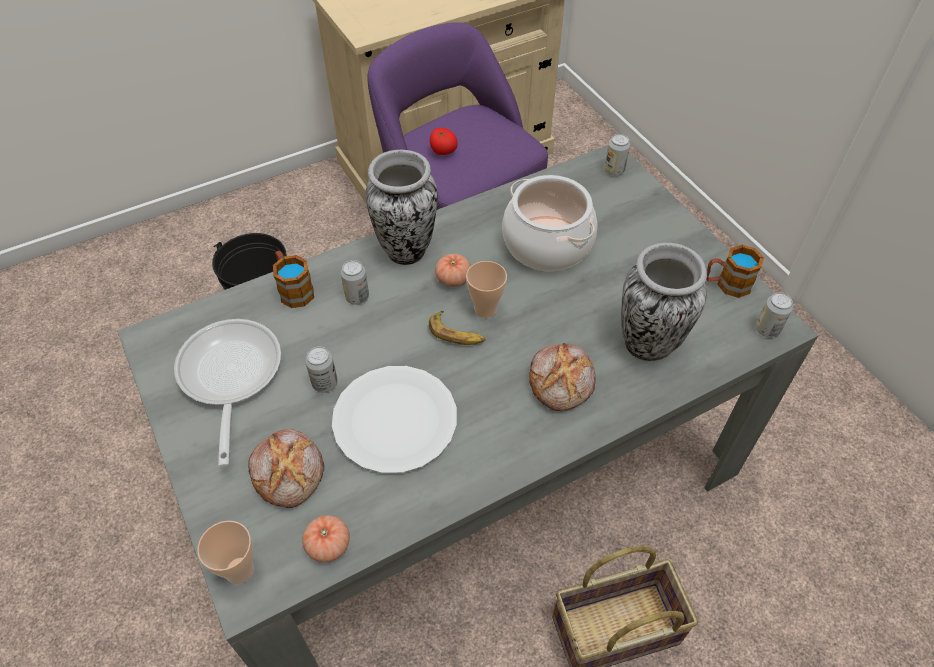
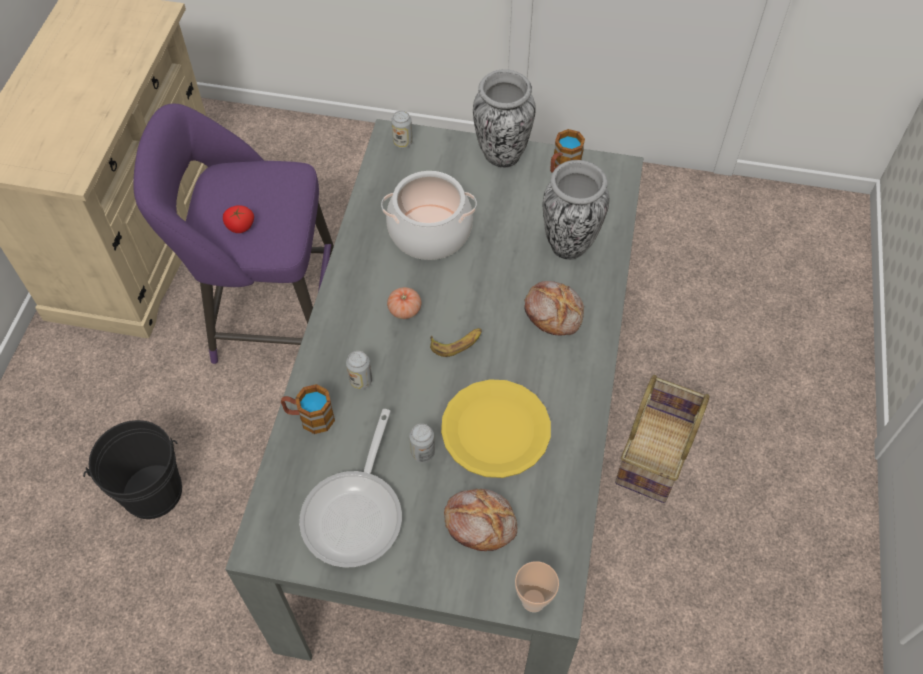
camera: 50 degrees left, 5 degrees up
(229, 377) = (356, 512): frying pan -> frying pan turned 105 degrees counterclockwise
(328, 545) = (559, 533): tomato -> none
(394, 420) = (495, 430): white plate -> yellow plate
(407, 250) = (346, 319): vase -> vase (502, 155)
(485, 309) = (452, 311): cup -> none
(767, 329) = (616, 177): can -> none

